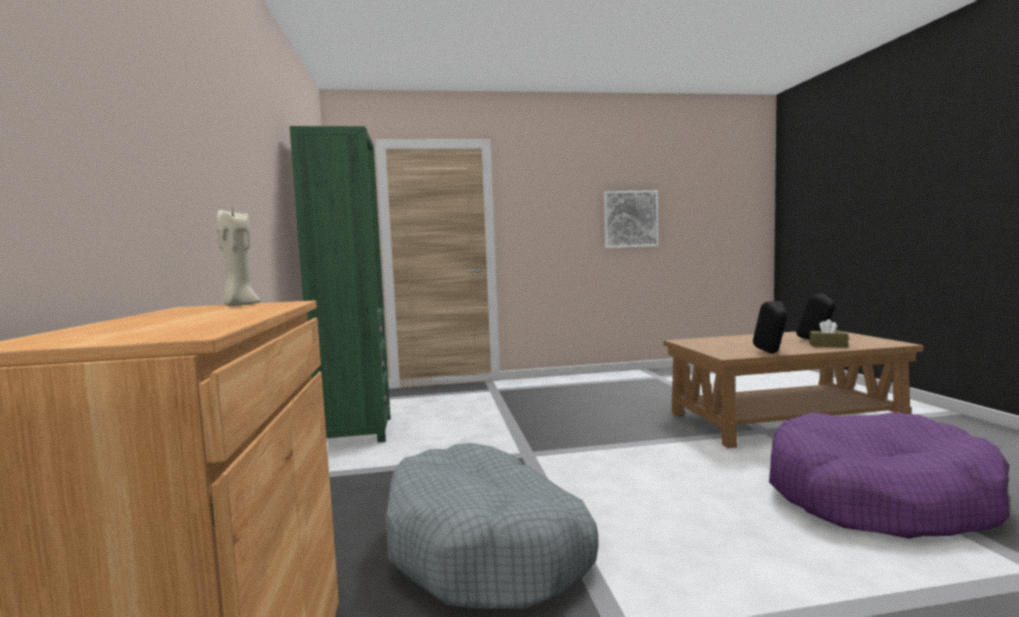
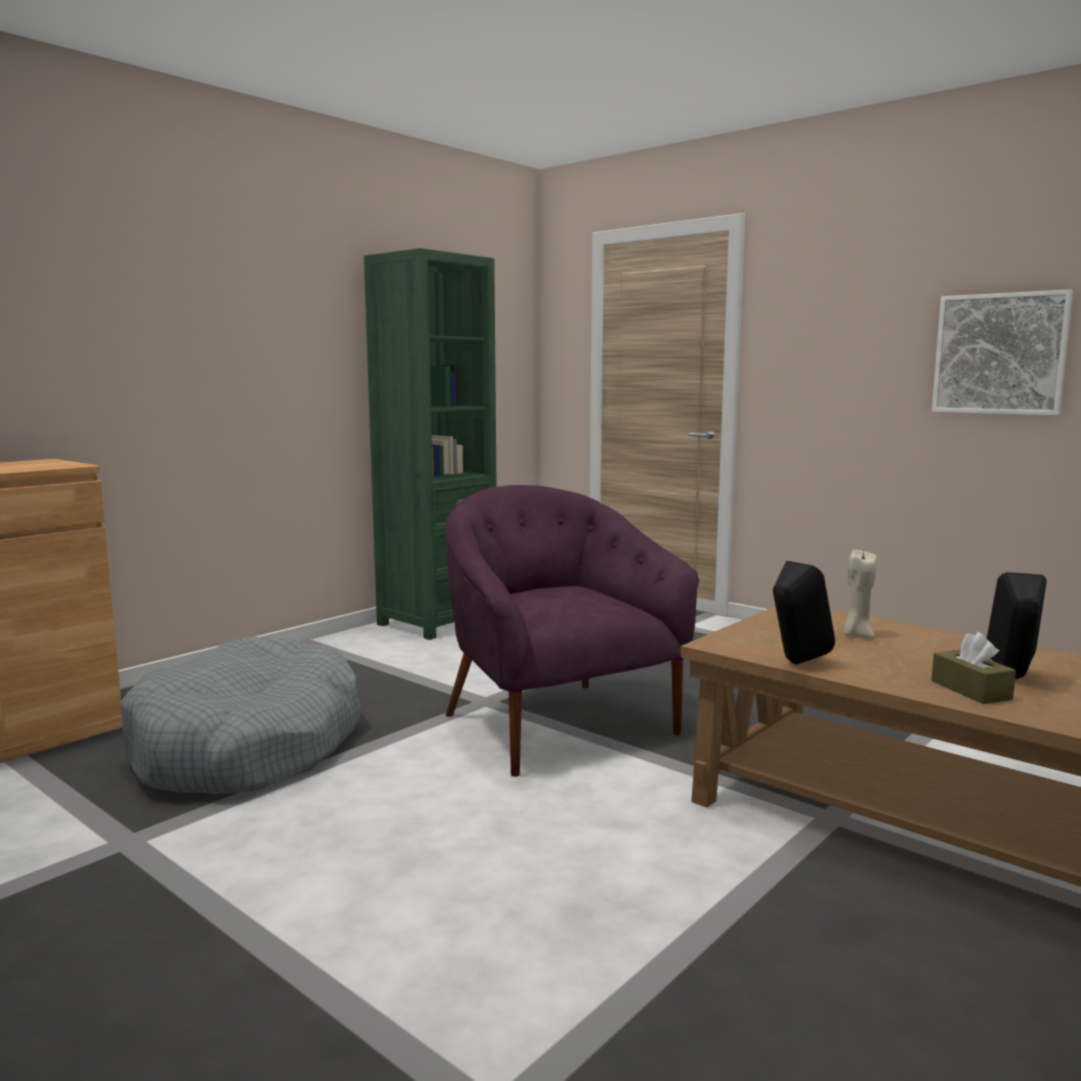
camera: 50 degrees right, 5 degrees up
(239, 306) = (44, 464): beige candle -> beige candle (856, 635)
(591, 447) = (556, 724): none -> purple armchair
(876, 498) = (641, 942): purple dog bed -> none

